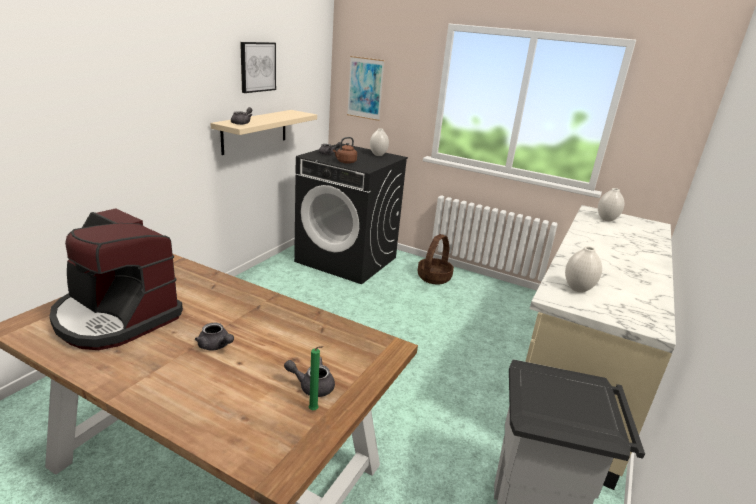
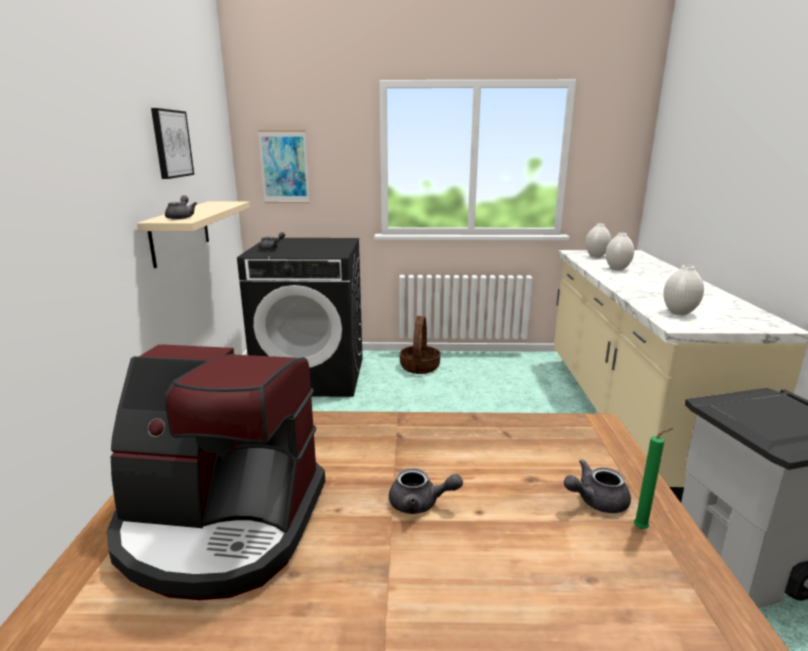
camera: 25 degrees left, 5 degrees down
(345, 162) = (304, 253): brown kettle -> none
(378, 155) = (326, 241): white vase -> white vase (617, 269)

